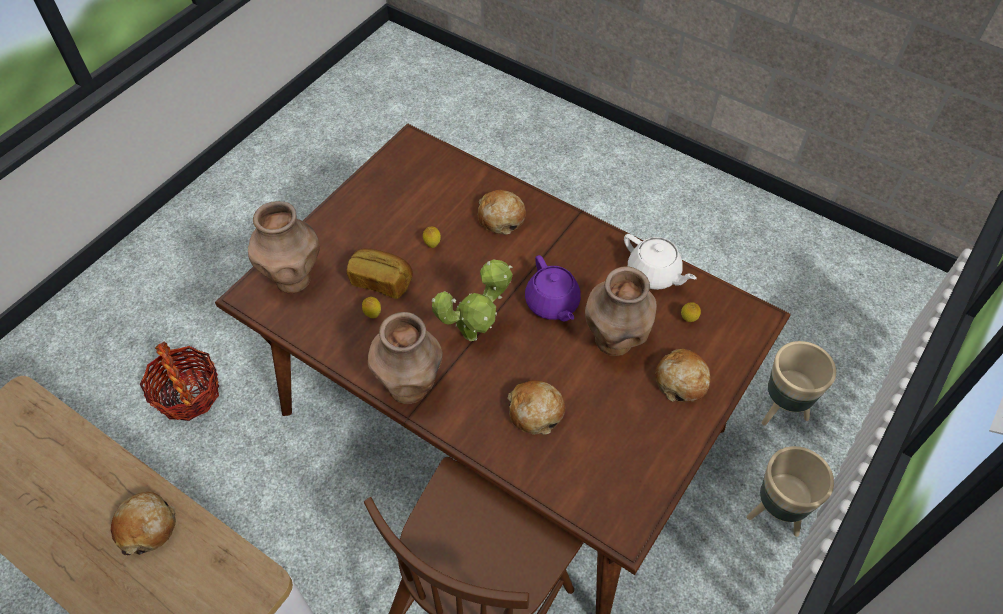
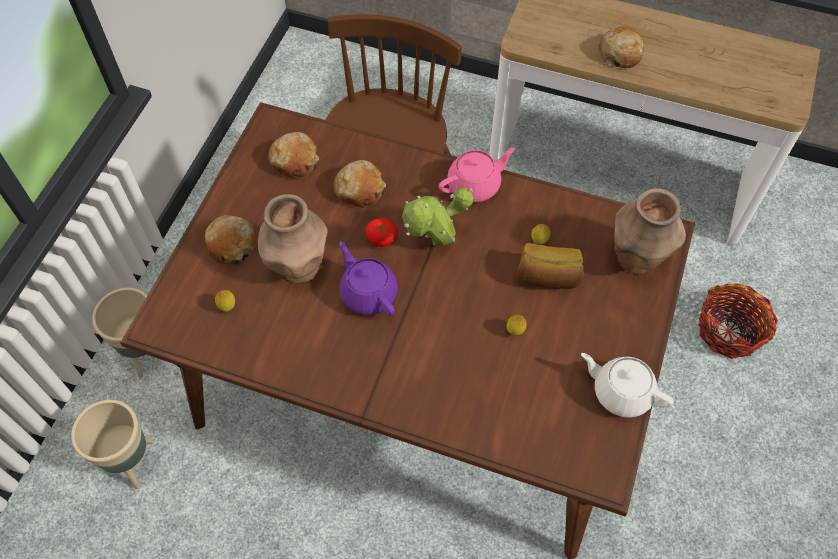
camera: 165 degrees right, 5 degrees up
(410, 387) = (475, 185): brown vase -> pink teapot
(501, 217) = (452, 385): bread -> bread (295, 161)
(526, 351) = (381, 239): none -> tomato
(654, 274) = (267, 352): white teapot -> white teapot (621, 392)

